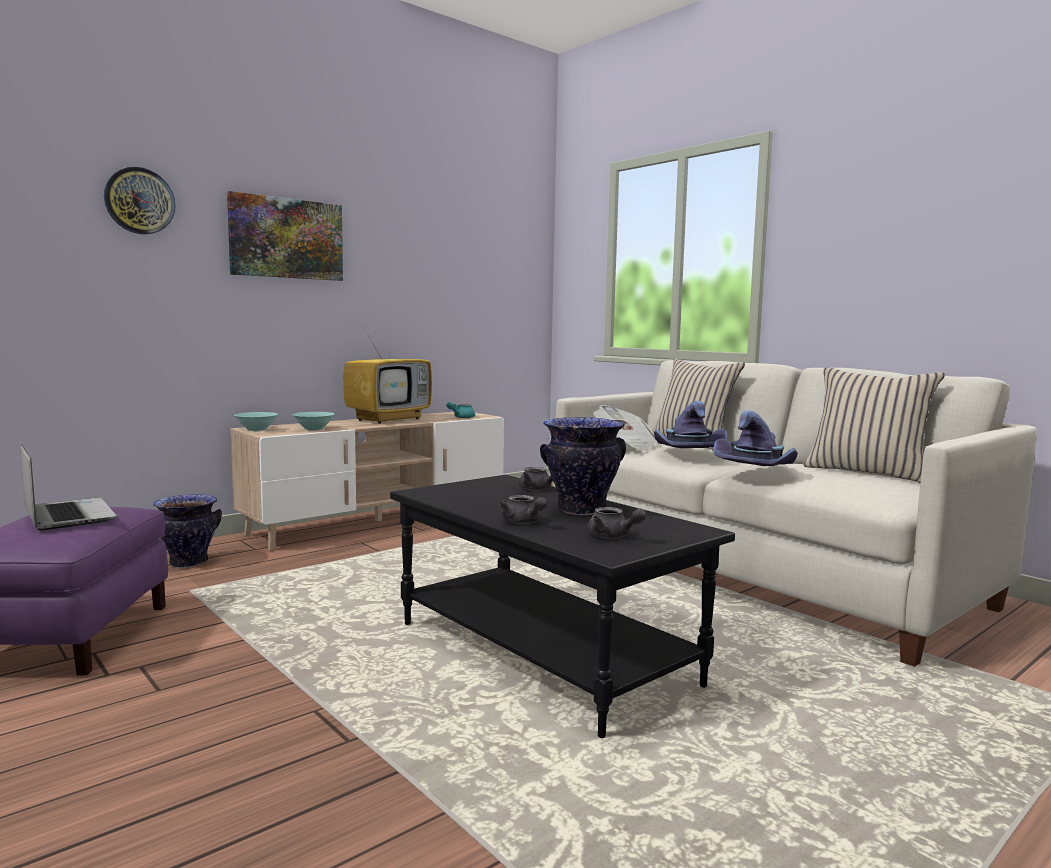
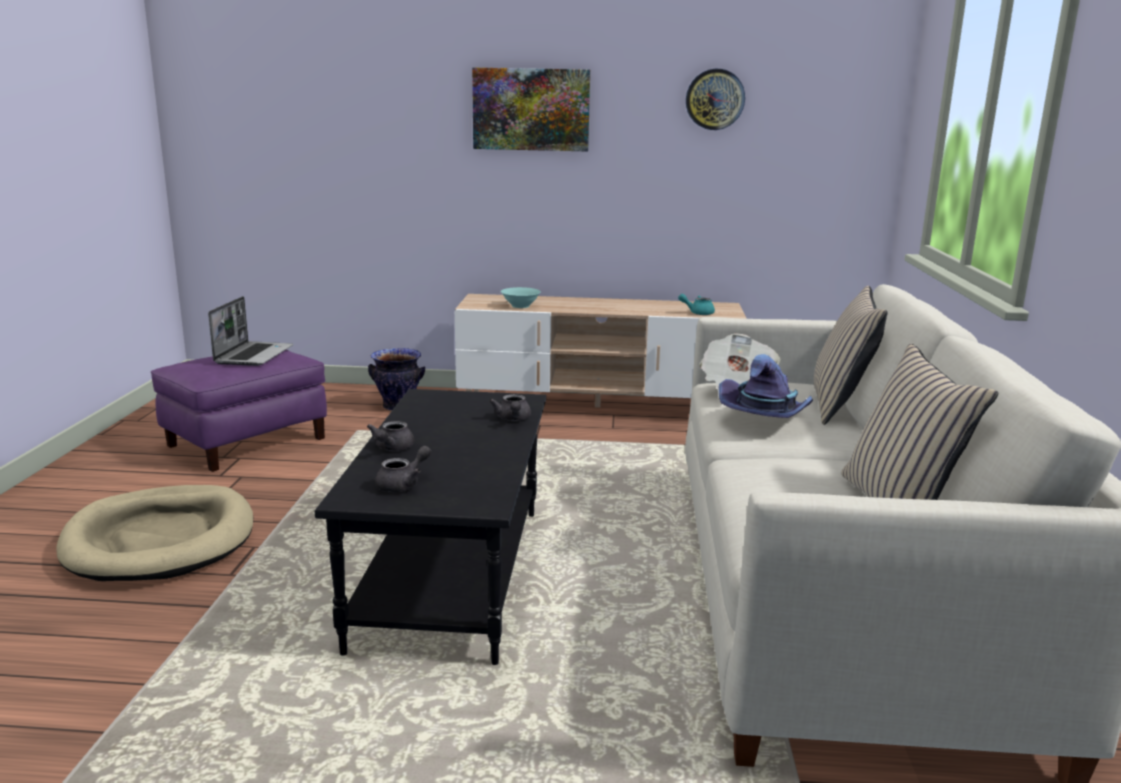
camera: 45 degrees right, 10 degrees up
(139, 201) = (397, 85): wall clock -> wall clock (715, 99)
(181, 753) = (161, 540): none -> beige dog bed
(256, 429) = (478, 299): turquoise bowl -> none
(389, 419) = (621, 304): television -> none
(581, 510) = (470, 451): vase -> none
(613, 536) = (403, 484): grey teapot -> grey teapot turned 135 degrees counterclockwise
(755, 470) = (750, 461): purple hat -> none

